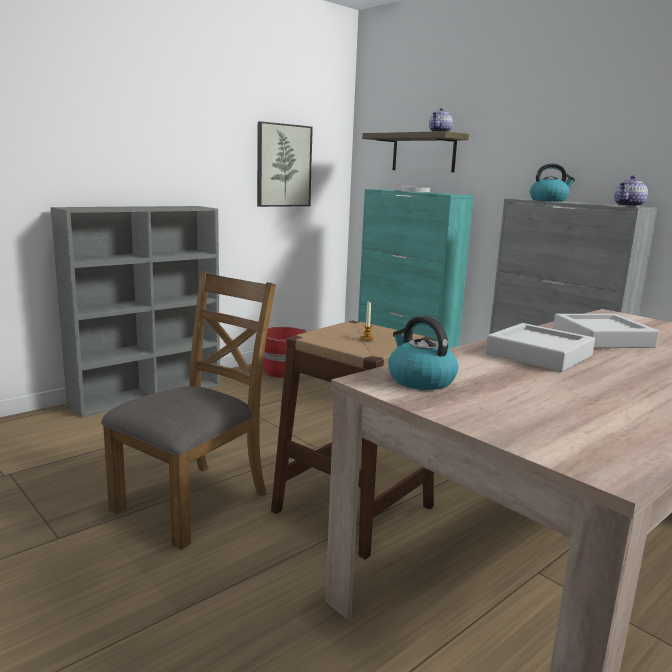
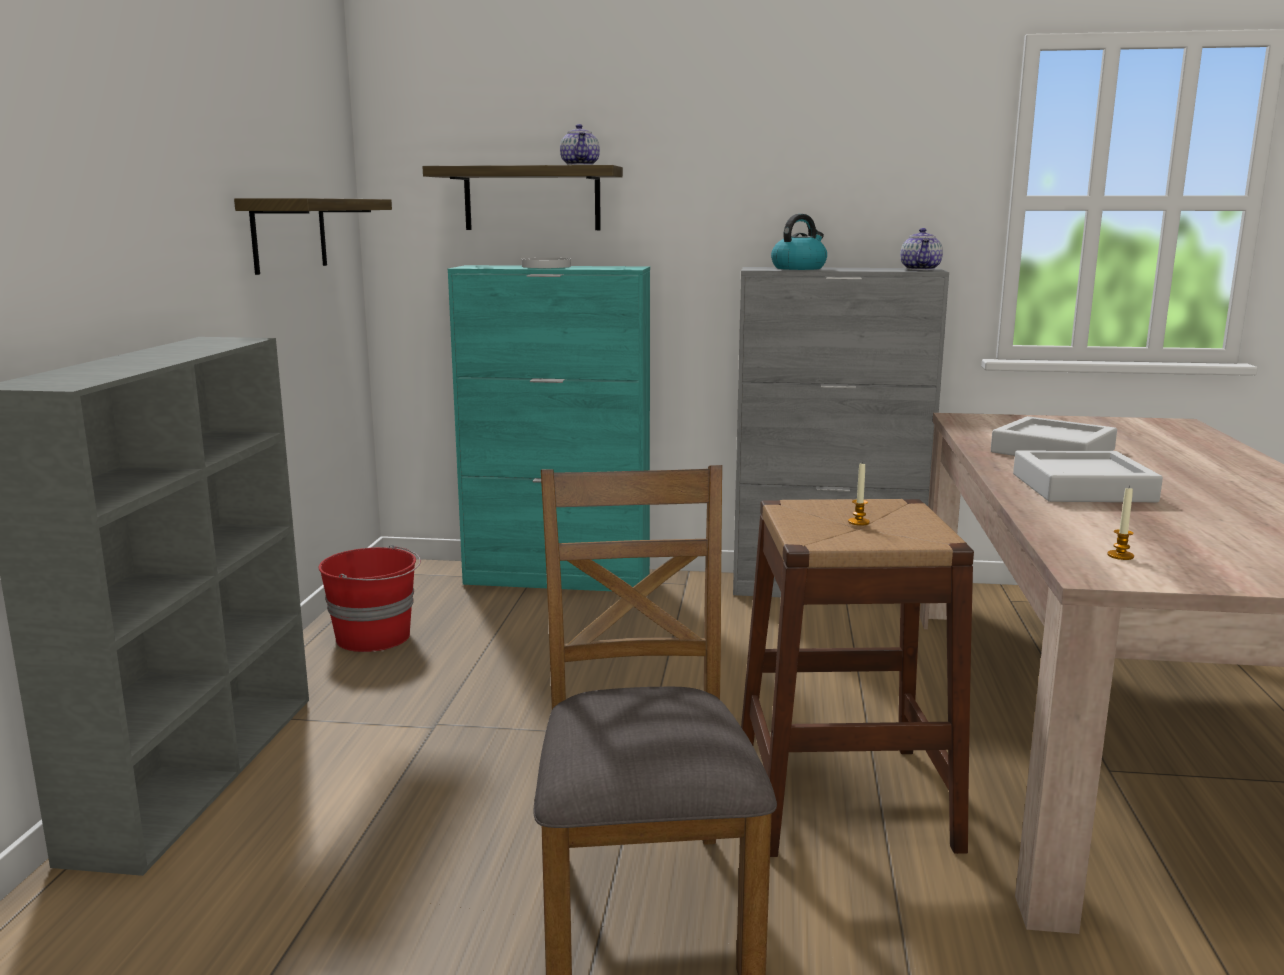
camera: 40 degrees left, 0 degrees up
(283, 165) = (289, 234): picture -> shelf
(420, 380) = (1120, 556): kettle -> candle

